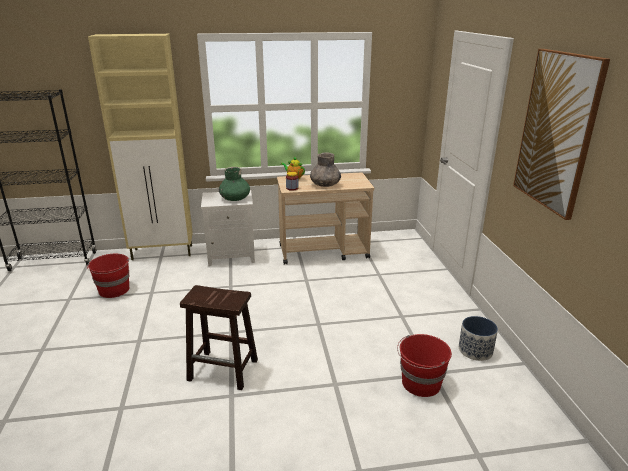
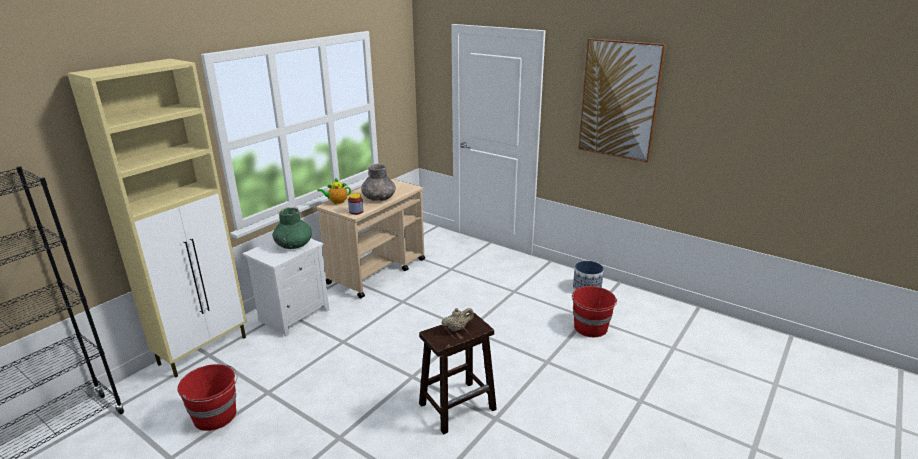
camera: 45 degrees left, 0 degrees up
(219, 296) = (457, 328): none -> beige teapot

